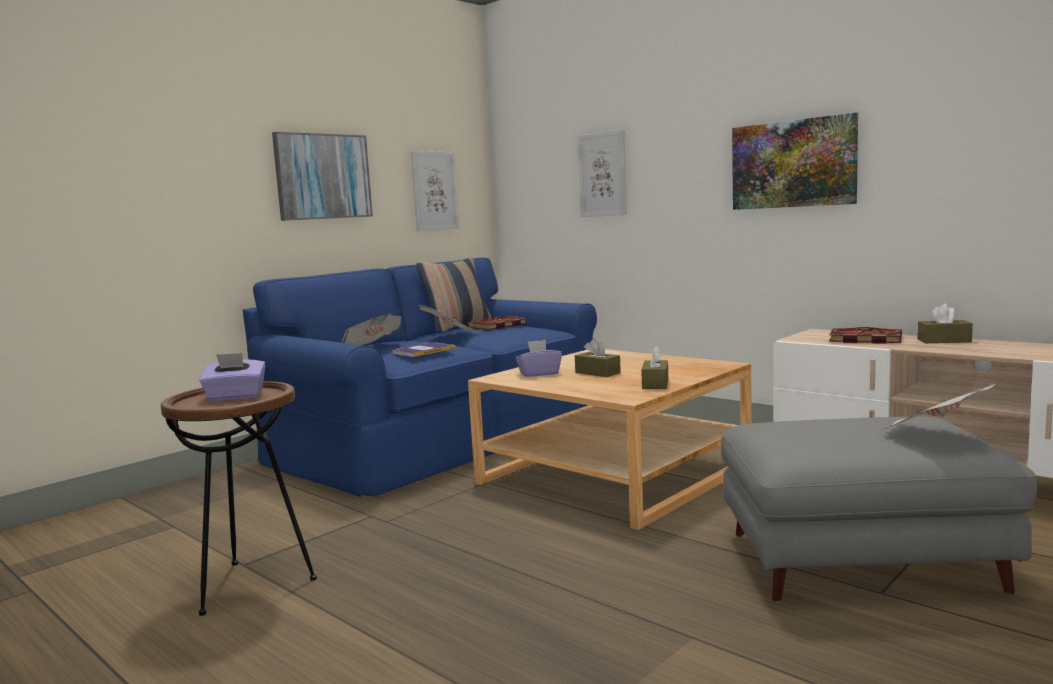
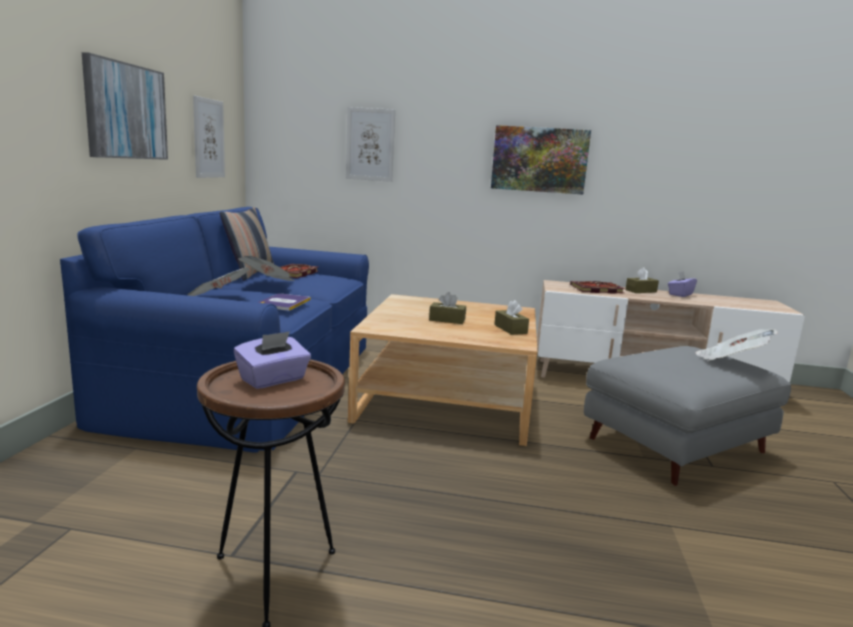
camera: 35 degrees left, 5 degrees up
(539, 373) = (401, 322): purple tissue box -> purple tissue box (680, 294)

